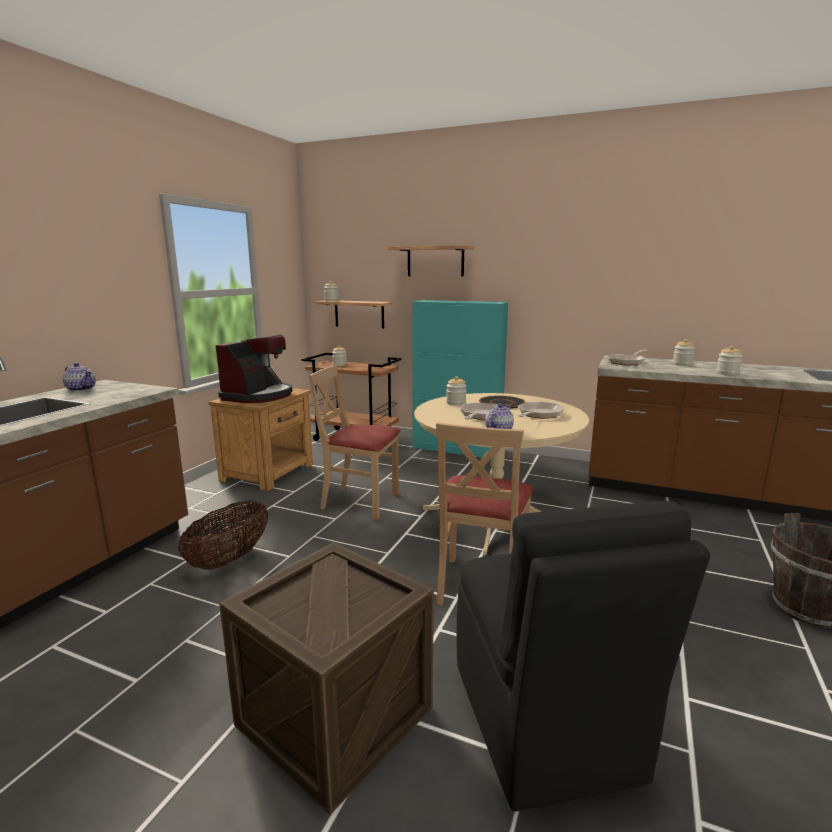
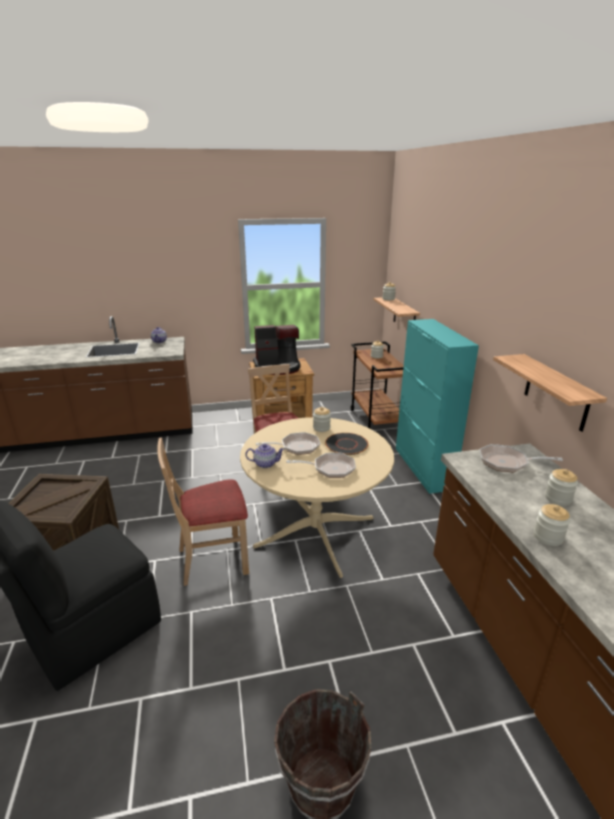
camera: 55 degrees right, 10 degrees up
(229, 559) = (175, 462): basket -> none
(435, 261) = (445, 283): shelf -> shelf (556, 392)

